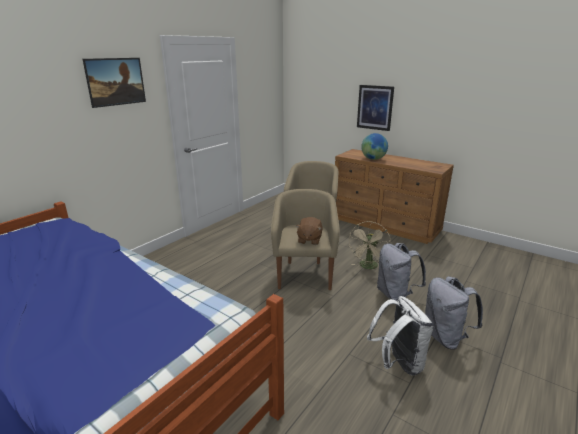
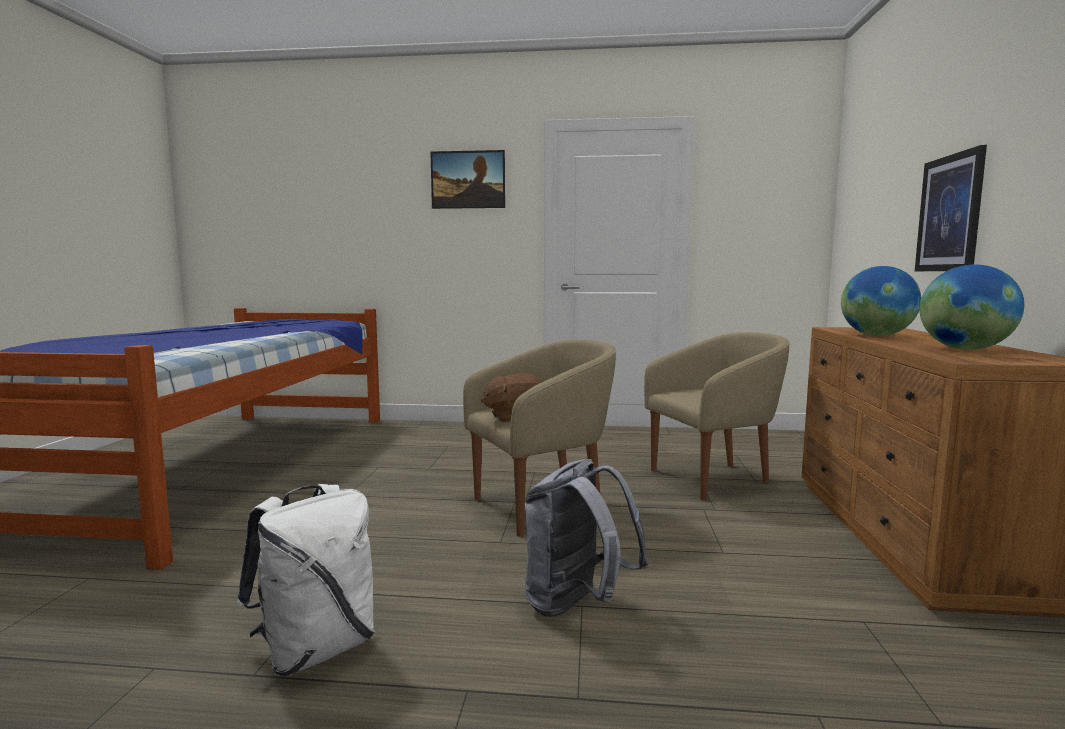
camera: 60 degrees right, 15 degrees down
(368, 267) = (657, 553): beige fan -> none
(415, 163) = (964, 349): none -> globe
(445, 337) = (454, 706): grey backpack -> none

